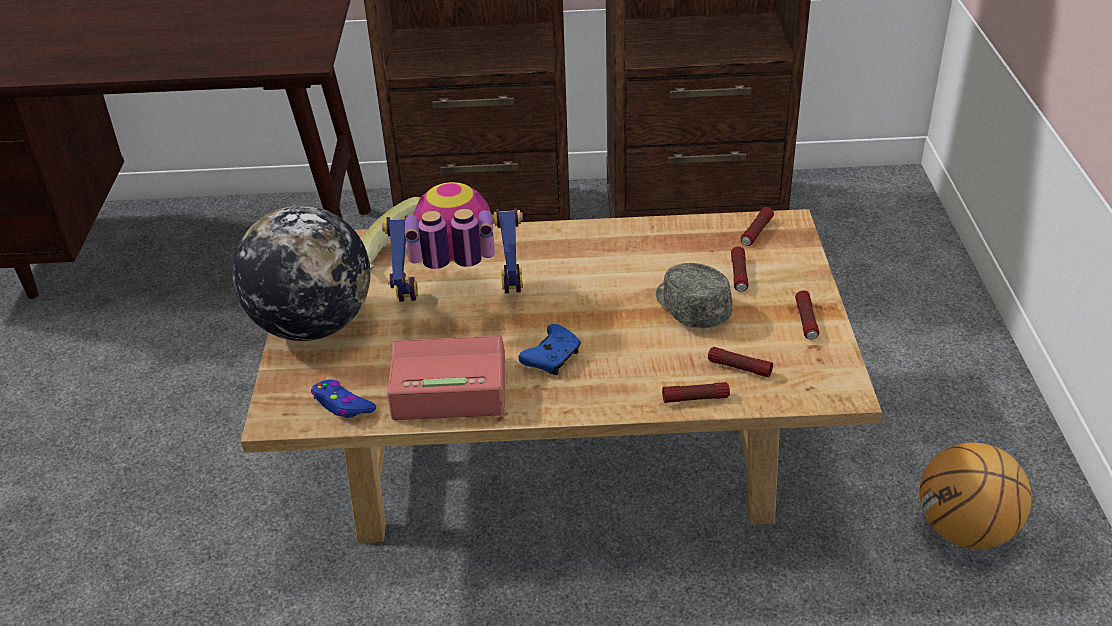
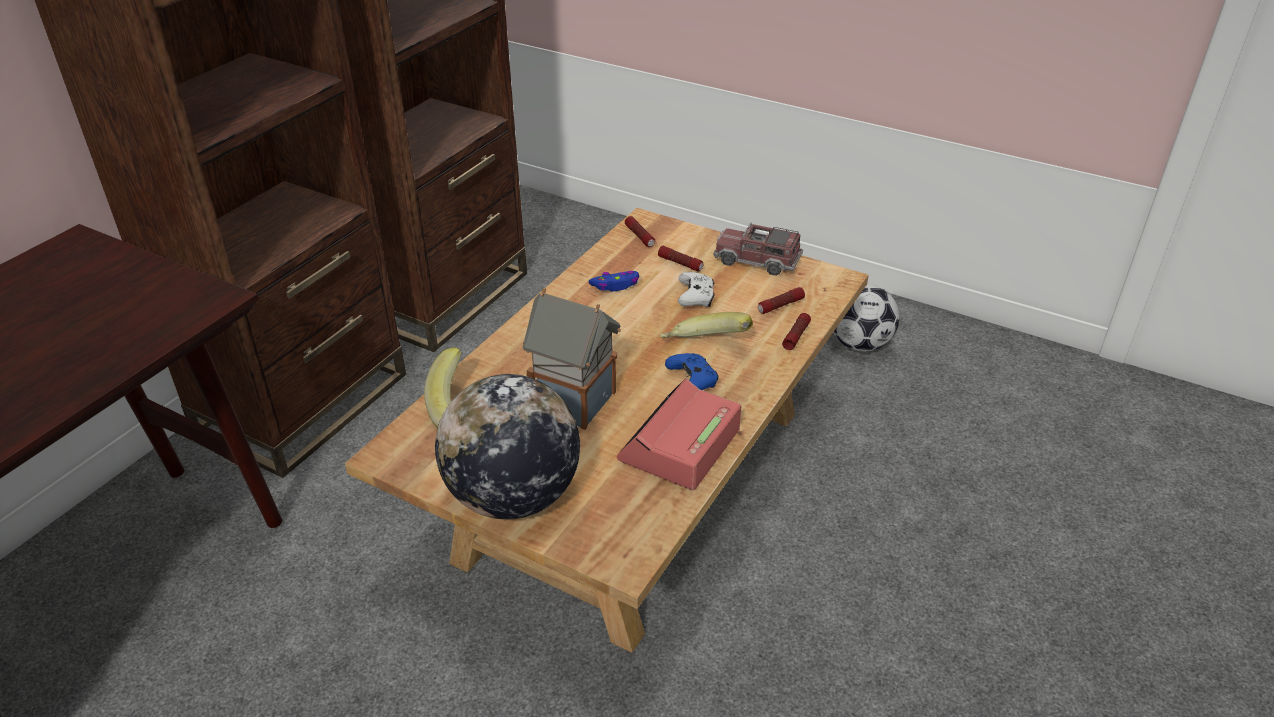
camera: 60 degrees left, 0 degrees up
(342, 405) = (646, 514): blue game controller -> blue game controller (616, 285)
(460, 305) = (576, 401): toy robot -> toy house
(611, 345) = (704, 347): none -> banana
(690, 307) = (695, 297): grey cap -> white game controller
(806, 321) = (757, 261): flashlight -> toy truck
(965, 531) = (859, 344): basketball -> football

